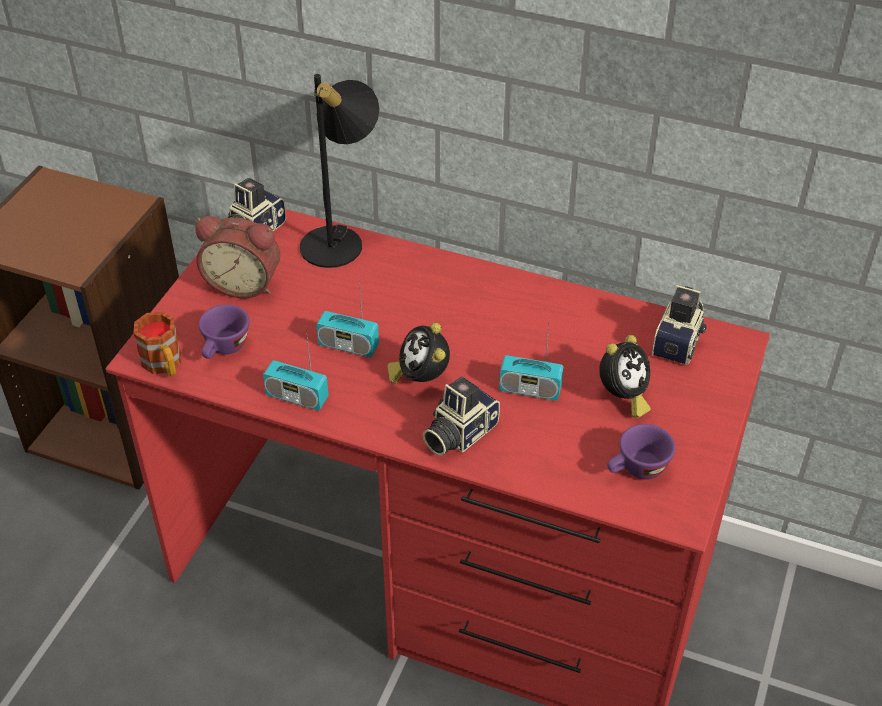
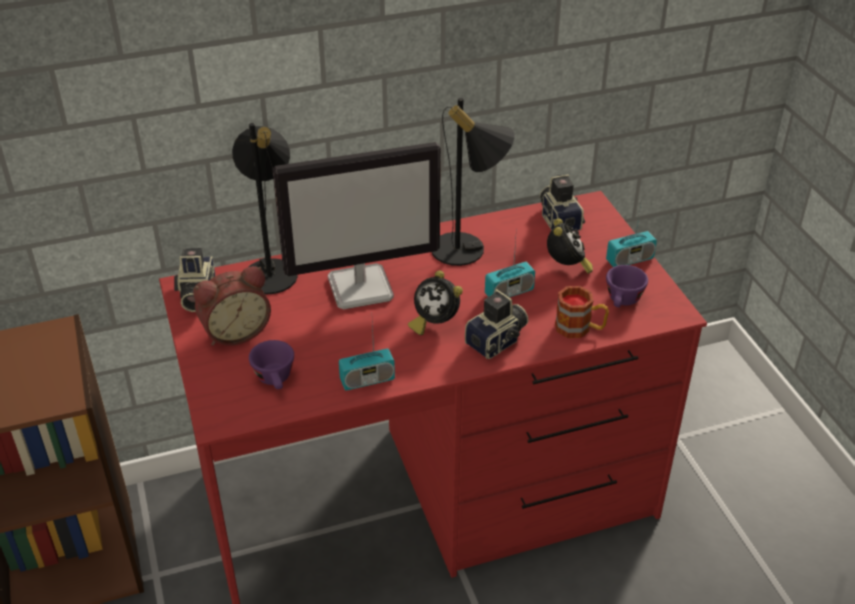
camera: 40 degrees left, 5 degrees down
(165, 365) = (244, 415): mug -> mug (580, 328)
(348, 345) = (362, 330): radio -> radio (629, 260)
(397, 303) = (362, 287): none -> monitor
(458, 433) = (498, 341): camera -> camera turned 135 degrees counterclockwise
(541, 322) = (468, 251): none -> black table lamp

